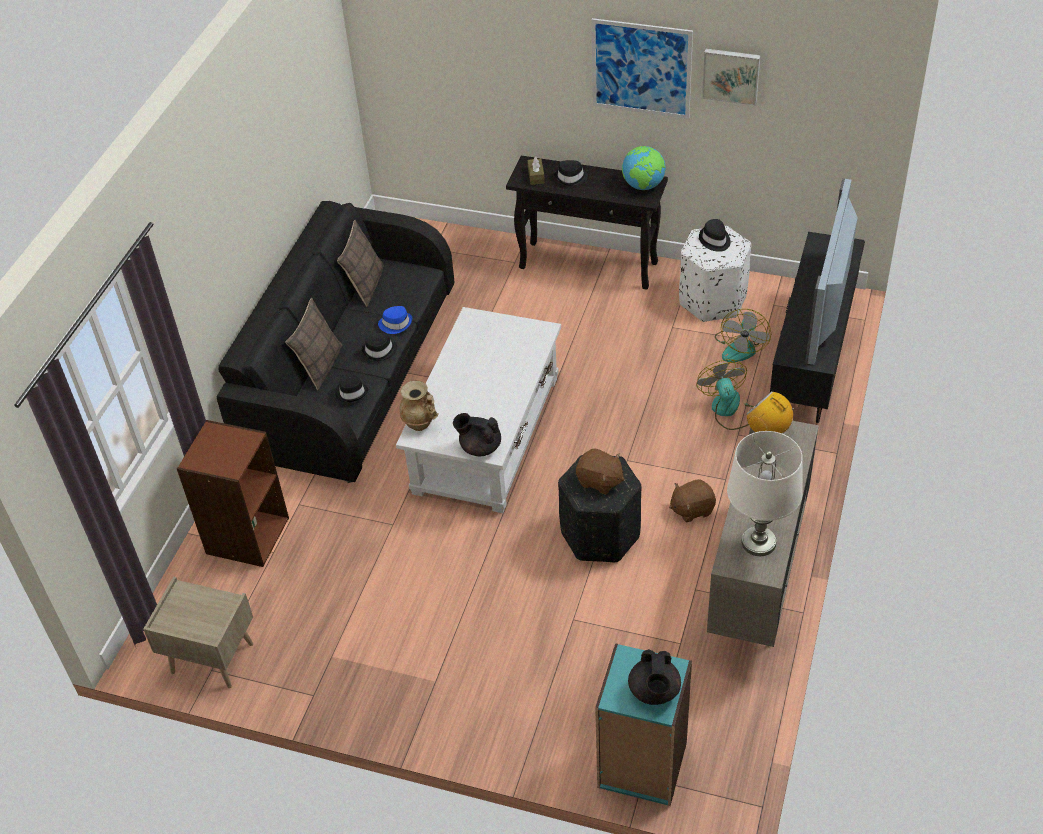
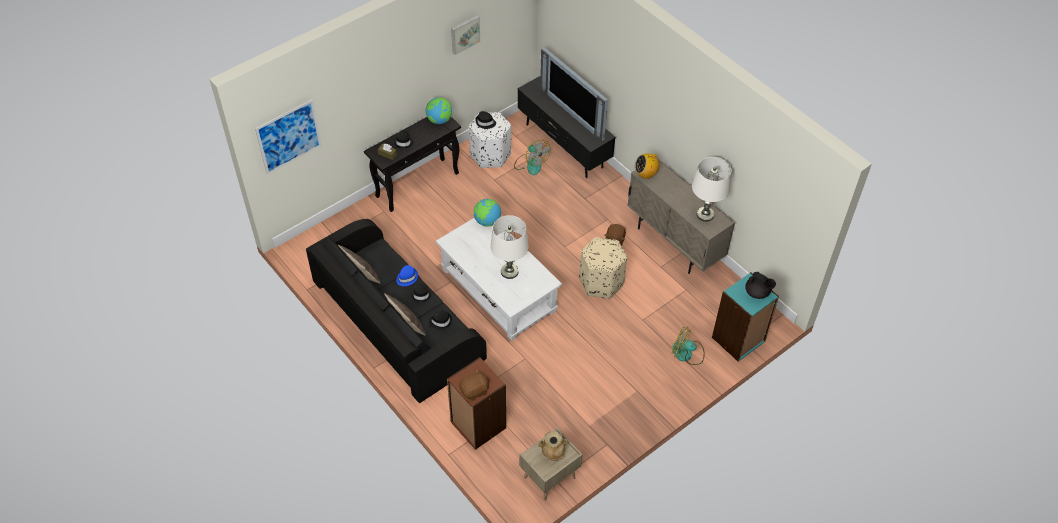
camera: 60 degrees left, 5 degrees up
(420, 423) = (504, 300): beige vase -> beige vase (552, 454)
(474, 402) = (509, 271): none -> white table lamp
(480, 447) = (542, 285): black teapot -> none
(541, 335) = (487, 221): none -> globe
(599, 481) = (604, 253): brown plush toy -> brown plush toy (474, 391)
(600, 534) = (601, 282): black ottoman -> beige ottoman
(641, 68) = (420, 59): picture -> picture (288, 136)
(729, 410) = (567, 192): fan -> fan (687, 354)

